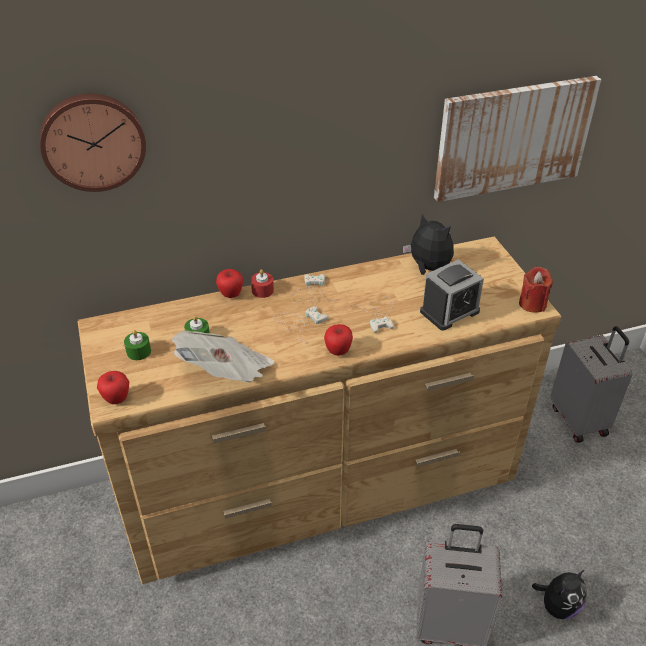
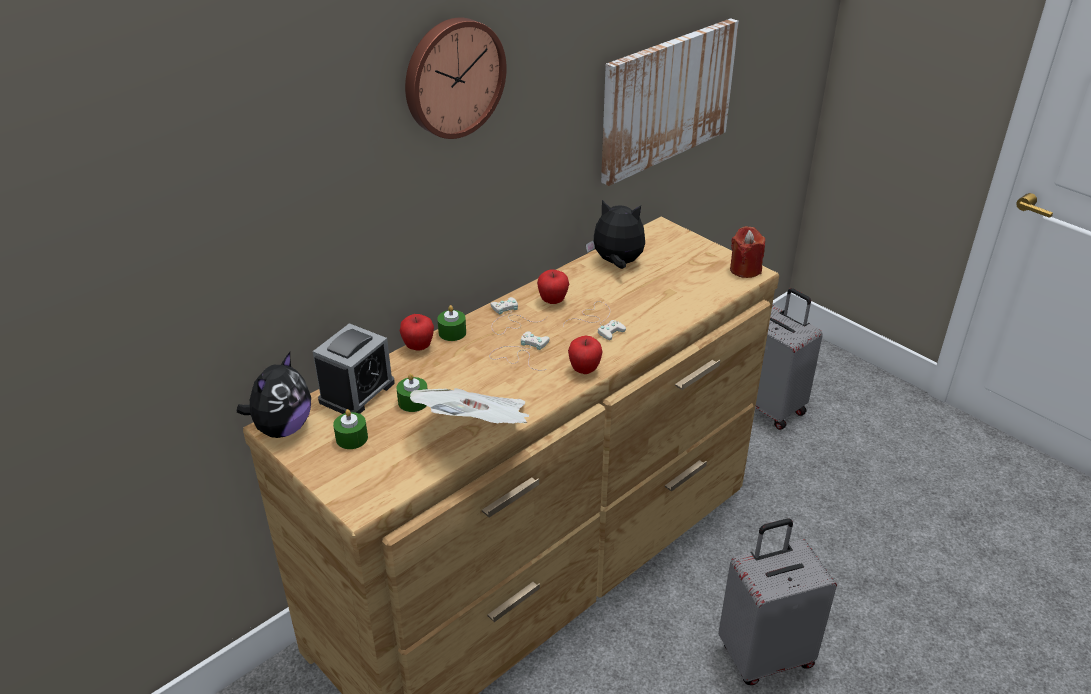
camera: 25 degrees left, 5 degrees down
(93, 141) = (254, 176): wall clock -> wall clock (452, 77)
(117, 399) = (364, 497): apple -> apple (553, 301)
(262, 290) = (452, 332): red candle -> green candle
(449, 311) = (670, 299): alarm clock -> alarm clock (357, 392)
(557, 606) = (854, 594): plush toy -> plush toy (282, 428)

